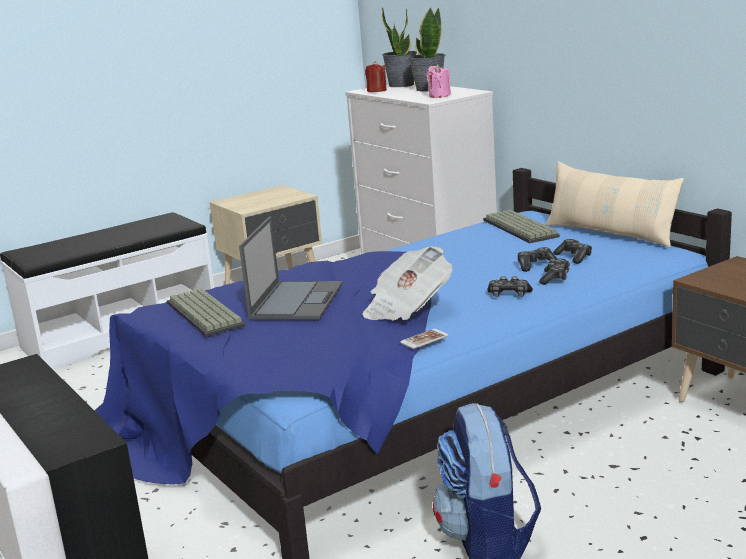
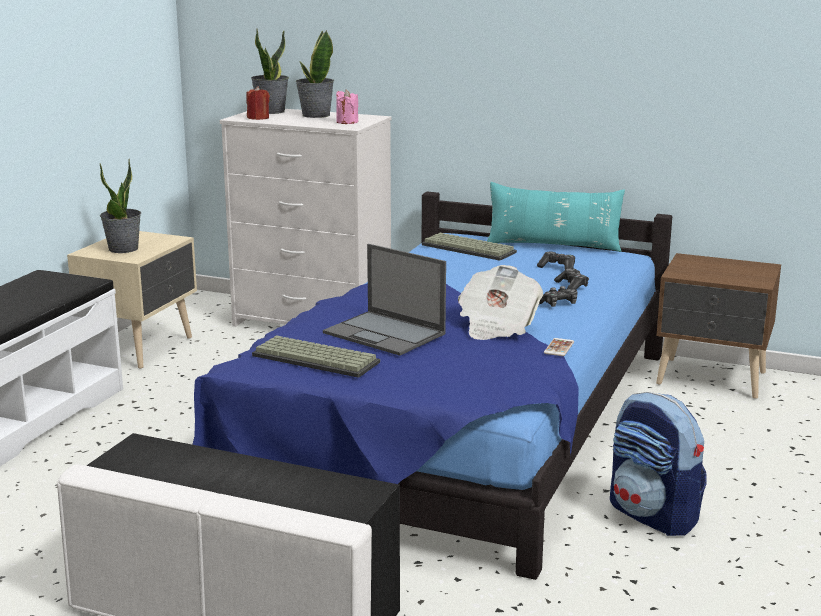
camera: 35 degrees left, 0 degrees up
(252, 201) = (123, 249): none -> potted plant
(296, 300) = (385, 334): laptop -> laptop turned 150 degrees clockwise
(536, 265) = (538, 278): game controller -> none
(610, 234) = (553, 246): beige pillow -> turquoise pillow

